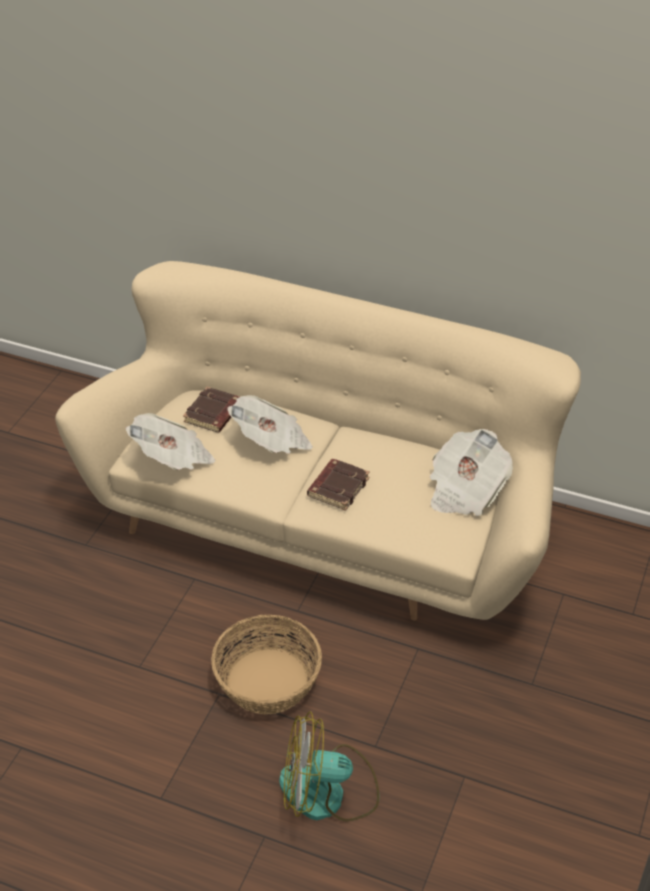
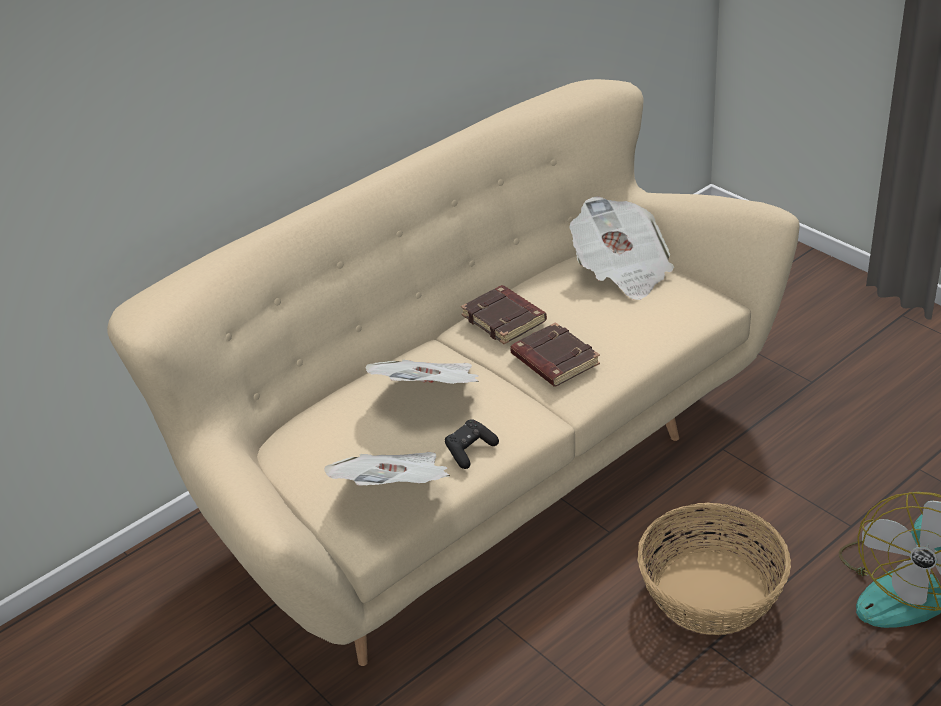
camera: 60 degrees left, 5 degrees down
(213, 414) = (336, 432): brown book -> brown book (505, 319)
(227, 478) = (470, 450): none -> black game controller

